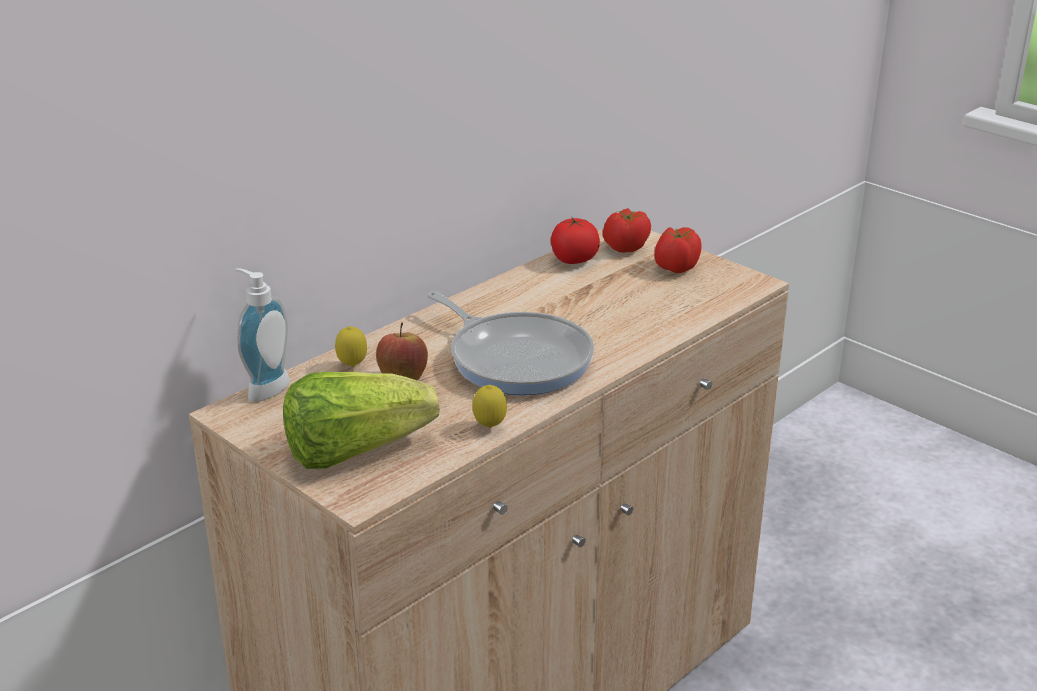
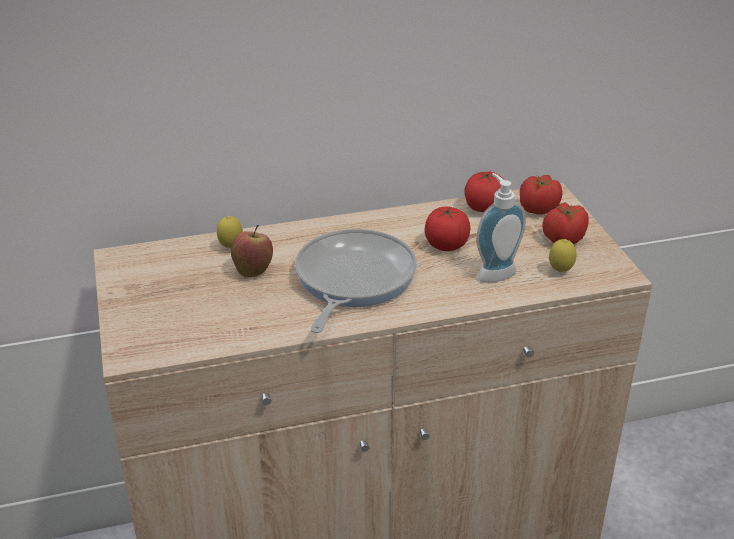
camera: 30 degrees right, 5 degrees up
(264, 388) = (157, 246): soap dispenser -> soap dispenser (494, 272)
(354, 451) = (163, 316): lettuce -> none
(489, 427) = (273, 331): lemon -> lemon (560, 271)
(516, 358) = (352, 280): frying pan -> frying pan turned 150 degrees counterclockwise
(574, 302) = (446, 245): none -> tomato

